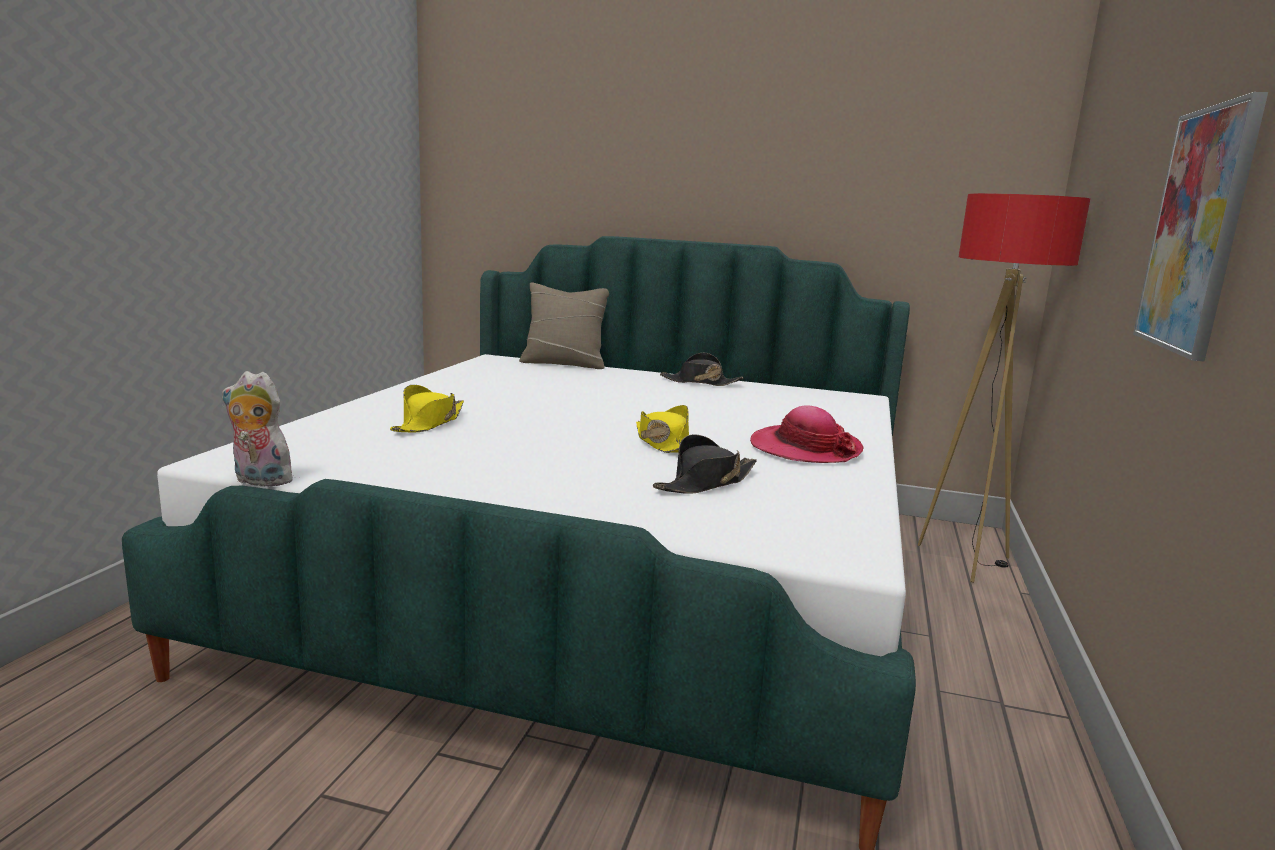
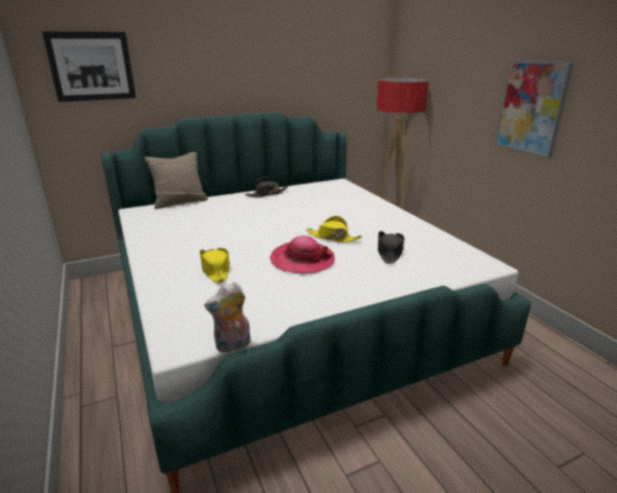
camera: 40 degrees left, 10 degrees up
(505, 149) = (91, 66): none -> picture
(805, 449) = (379, 219): hat -> hat (302, 260)

